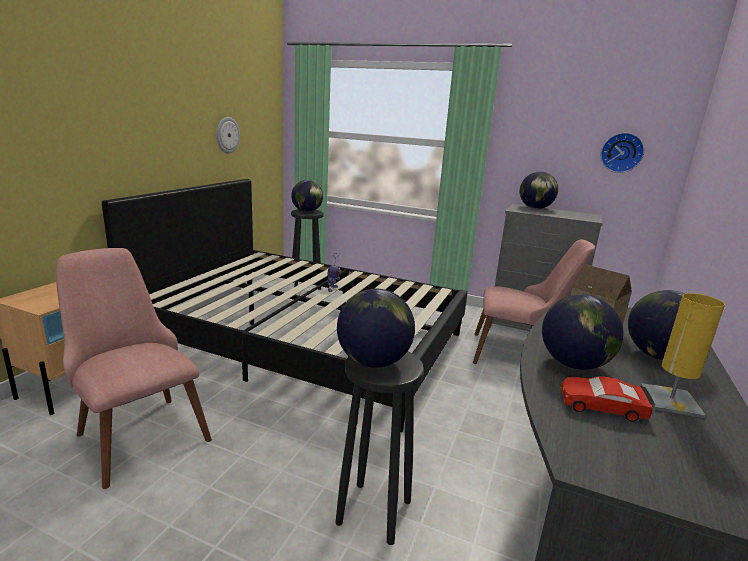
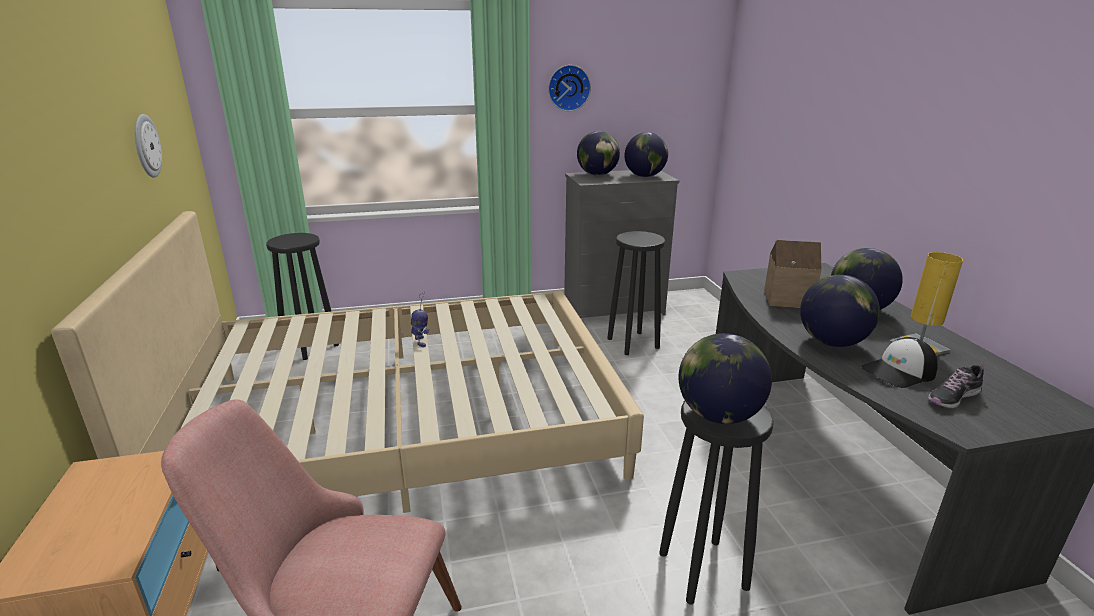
camera: 35 degrees left, 5 degrees up
(303, 339) = (403, 422): black bed -> beige bed
(307, 211) = (292, 239): globe -> globe (644, 176)
(517, 354) = (633, 343): pink chair -> black stool
(602, 406) = (899, 372): red toy car -> cap
(621, 152) = (667, 98): wall clock -> wall clock (568, 88)
(626, 444) = (953, 397): none -> shoe

